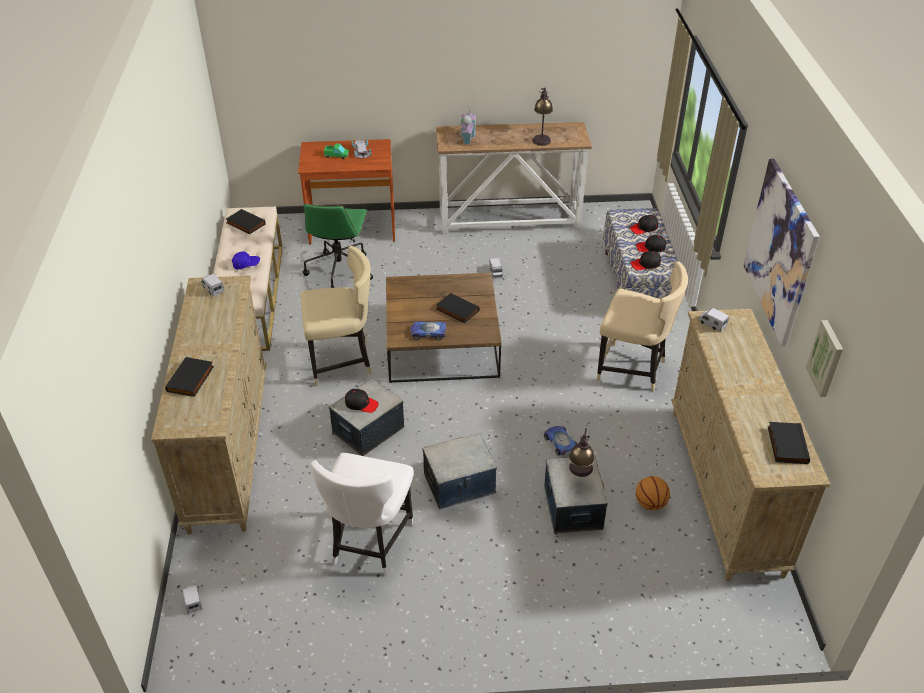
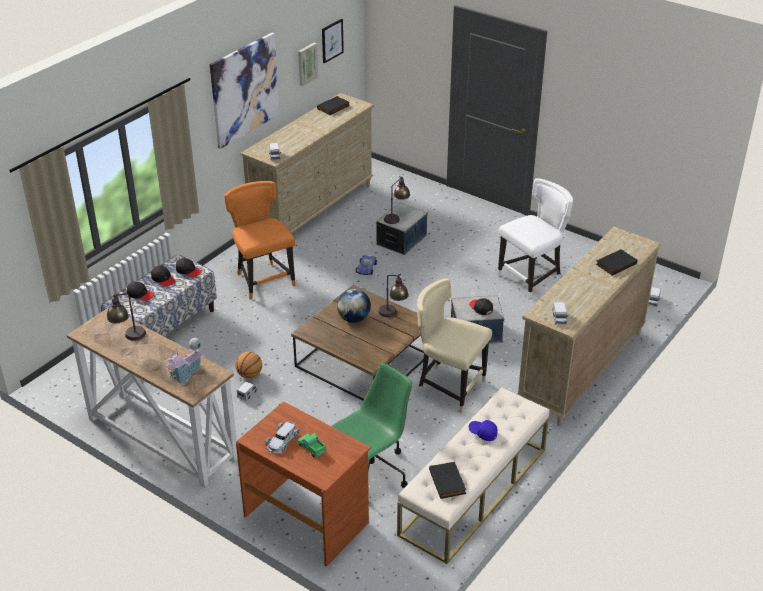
camera: 140 degrees left, 5 degrees down
(428, 333) = (393, 314): toy car -> table lamp
(456, 310) = (354, 319): black book -> globe
(459, 484) = (450, 278): storage box -> none
(633, 369) = (263, 280): beige chair -> orange chair
(650, 503) = (359, 223): basketball -> basketball (249, 375)
(858, 397) = (332, 40): none -> picture

